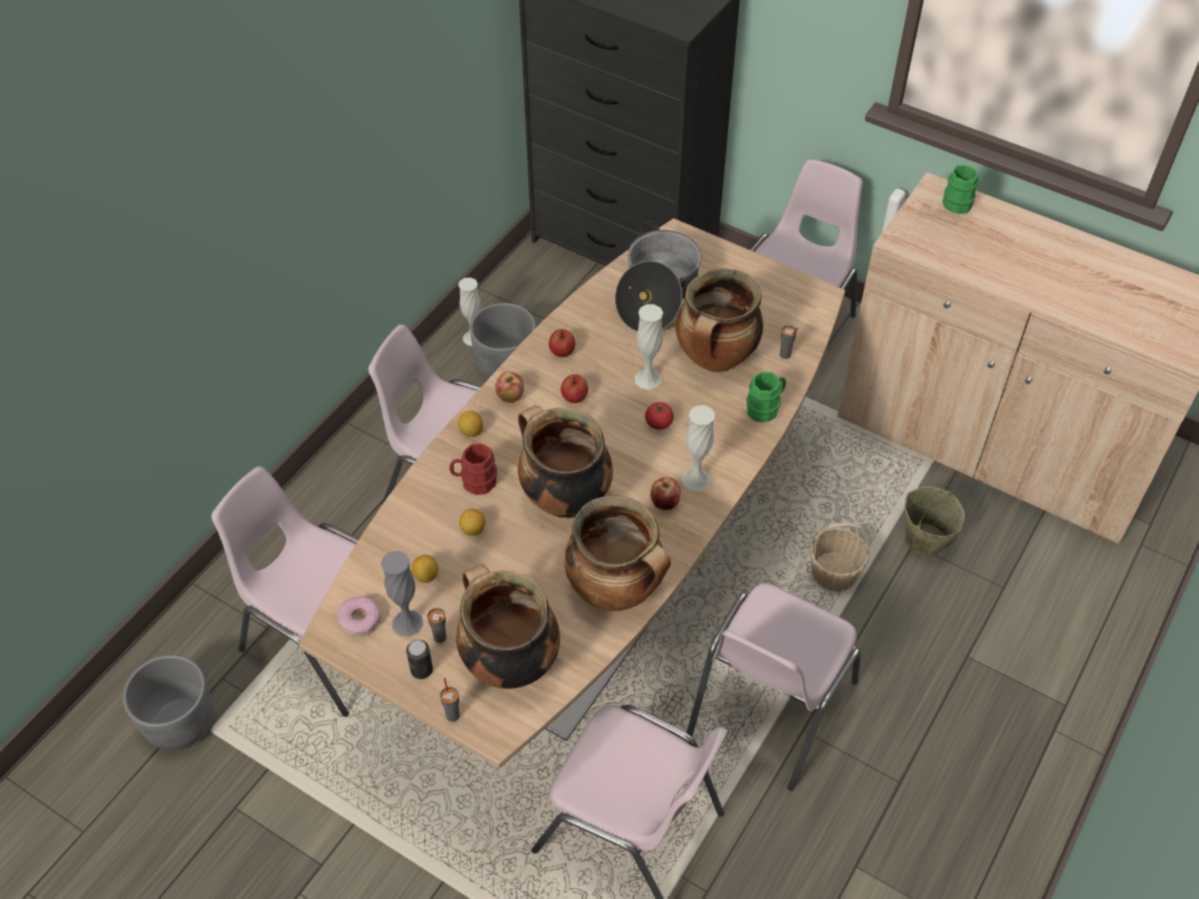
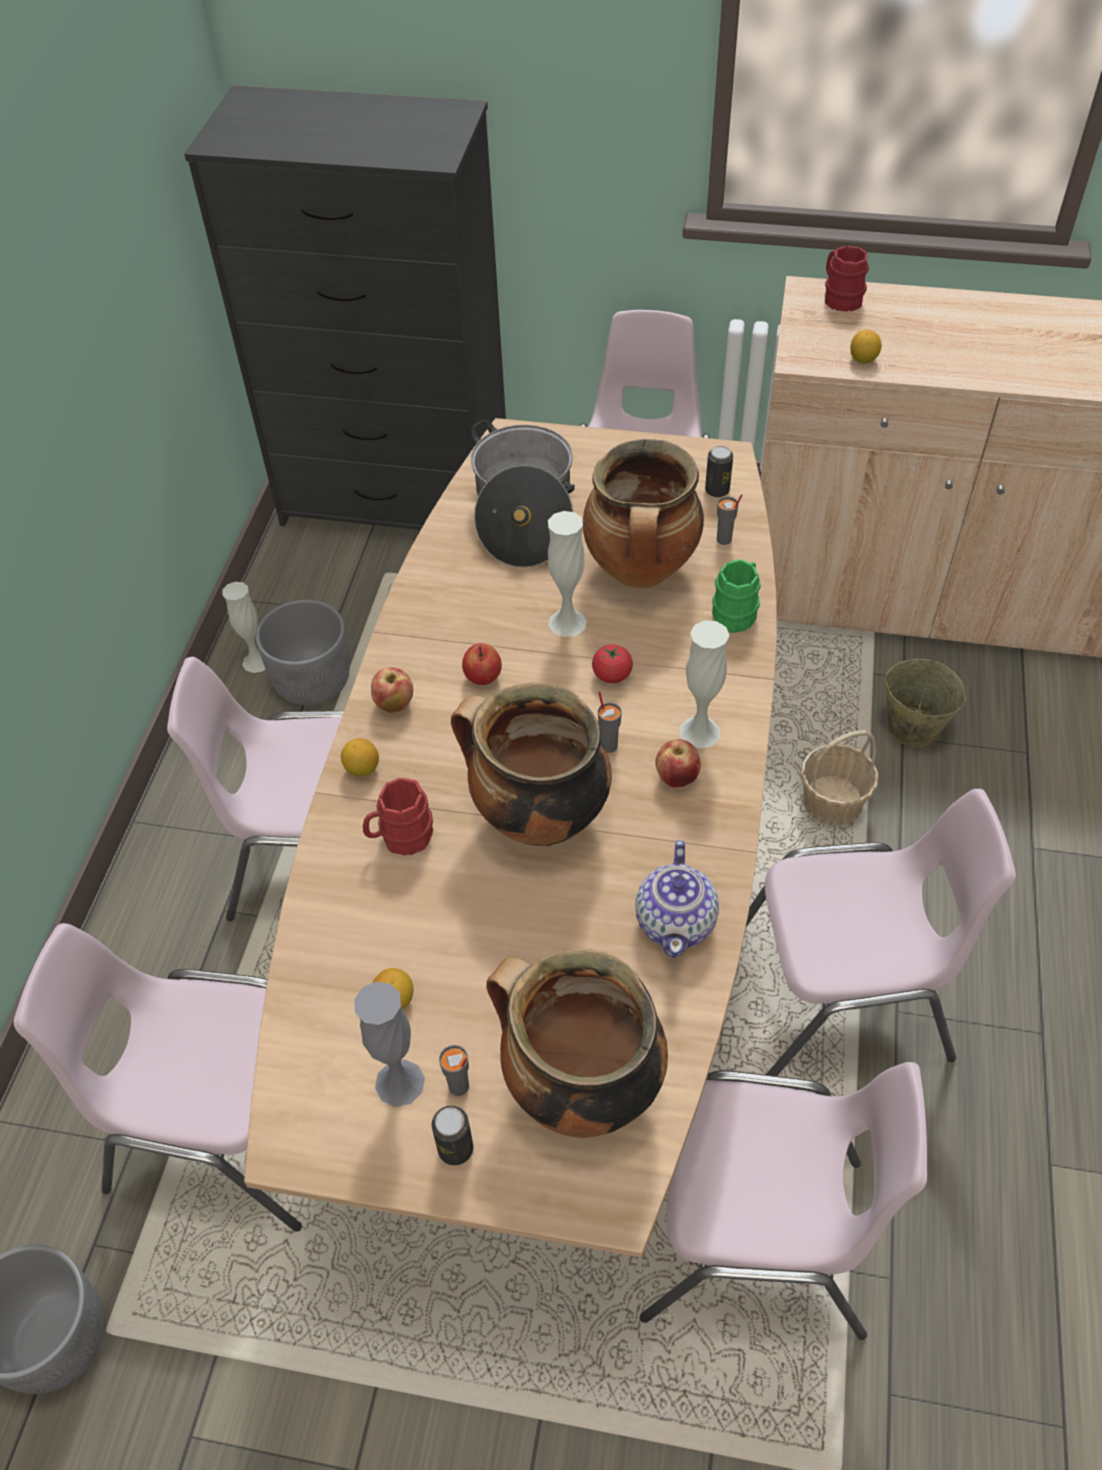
camera: 20 degrees left, 0 degrees up
(359, 620) = (324, 1106): donut -> none
(453, 715) = (536, 1202): grey cup -> grey cup (609, 745)
(473, 530) = (431, 907): lemon -> lemon (863, 360)
(562, 352) = (436, 624): apple -> none
(617, 590) = (676, 921): cooking pot -> teapot
(769, 708) = (843, 1000): pink chair -> pink chair turned 105 degrees counterclockwise
(800, 318) = (717, 490): none -> can
(955, 201) = (839, 298): green mug -> red mug

